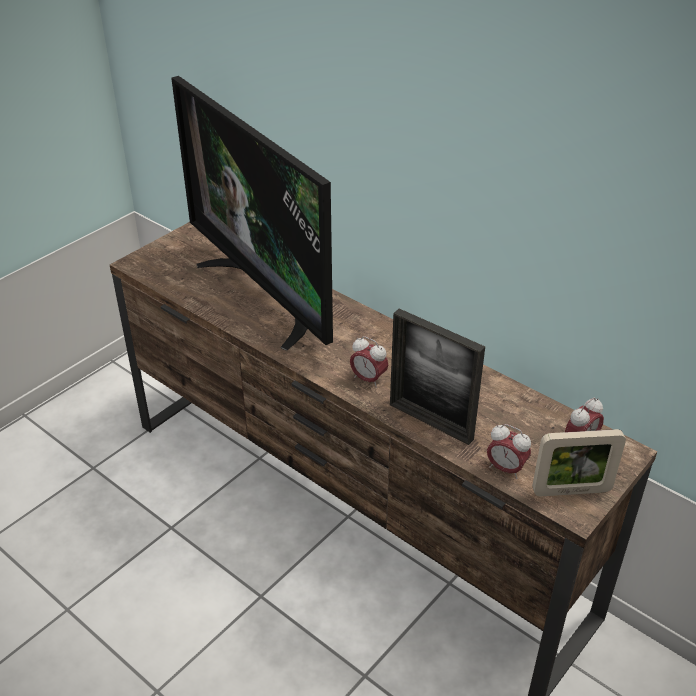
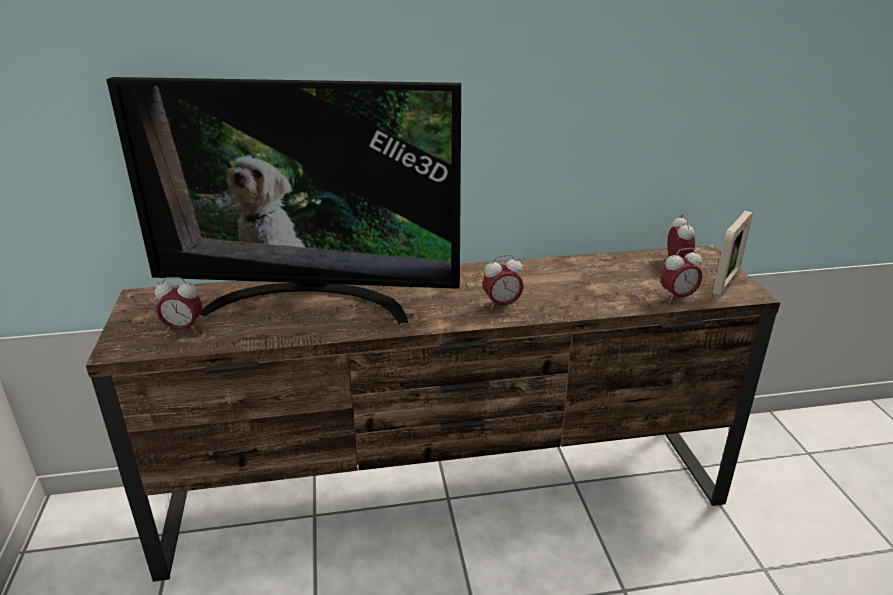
camera: 50 degrees left, 10 degrees down
(178, 270) = (183, 329): none -> alarm clock
(430, 421) = (589, 302): picture frame -> none

